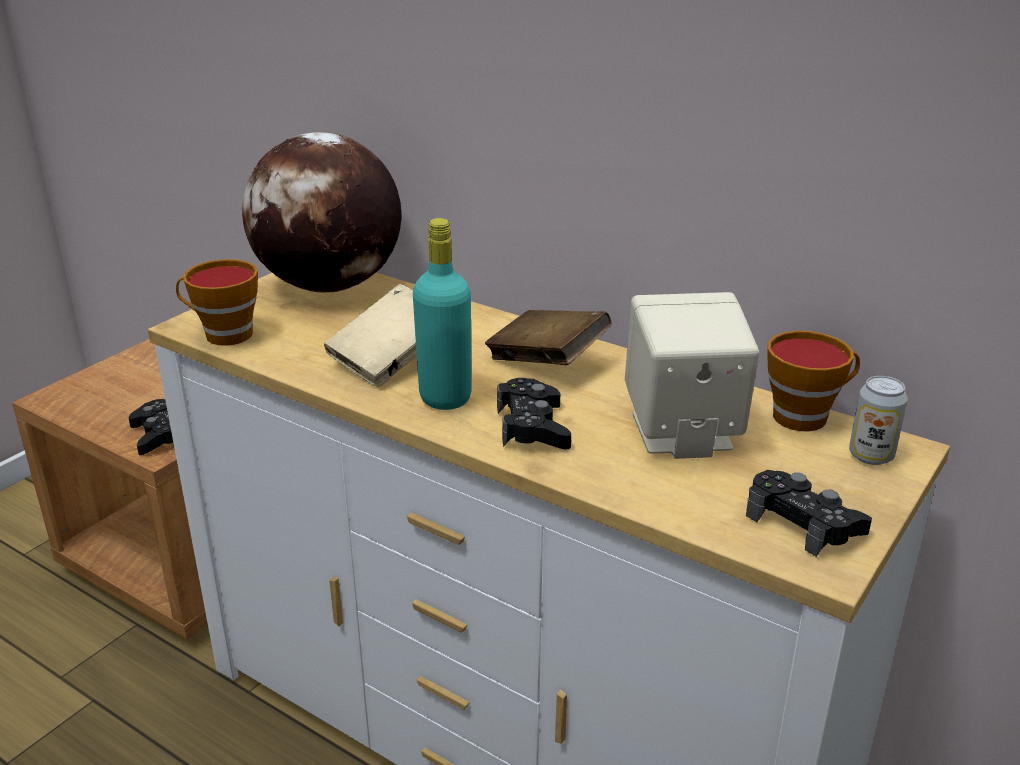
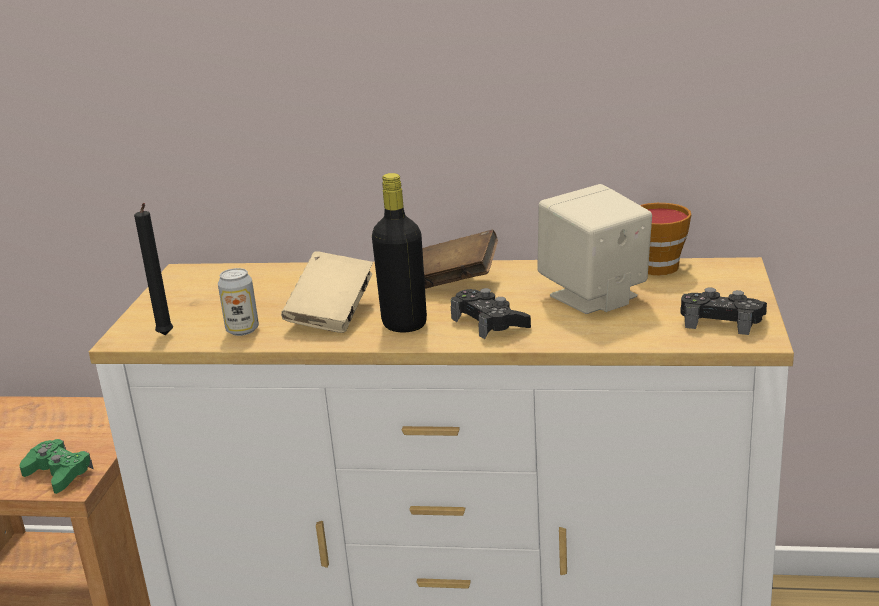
camera: 25 degrees left, 5 degrees down
(158, 435) = (58, 473): black game controller -> green game controller
(223, 335) = (166, 336): cup -> black candle
(330, 286) = (215, 281): globe -> none
(445, 397) = (404, 324): turquoise bottle -> black bottle
(871, 455) = (723, 275): can -> can (242, 330)

